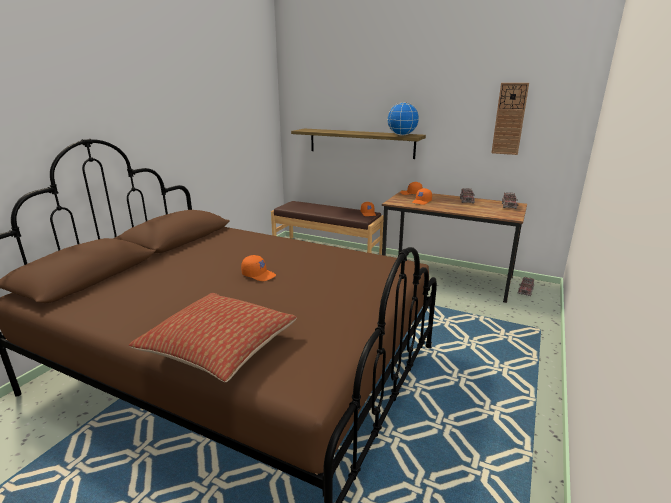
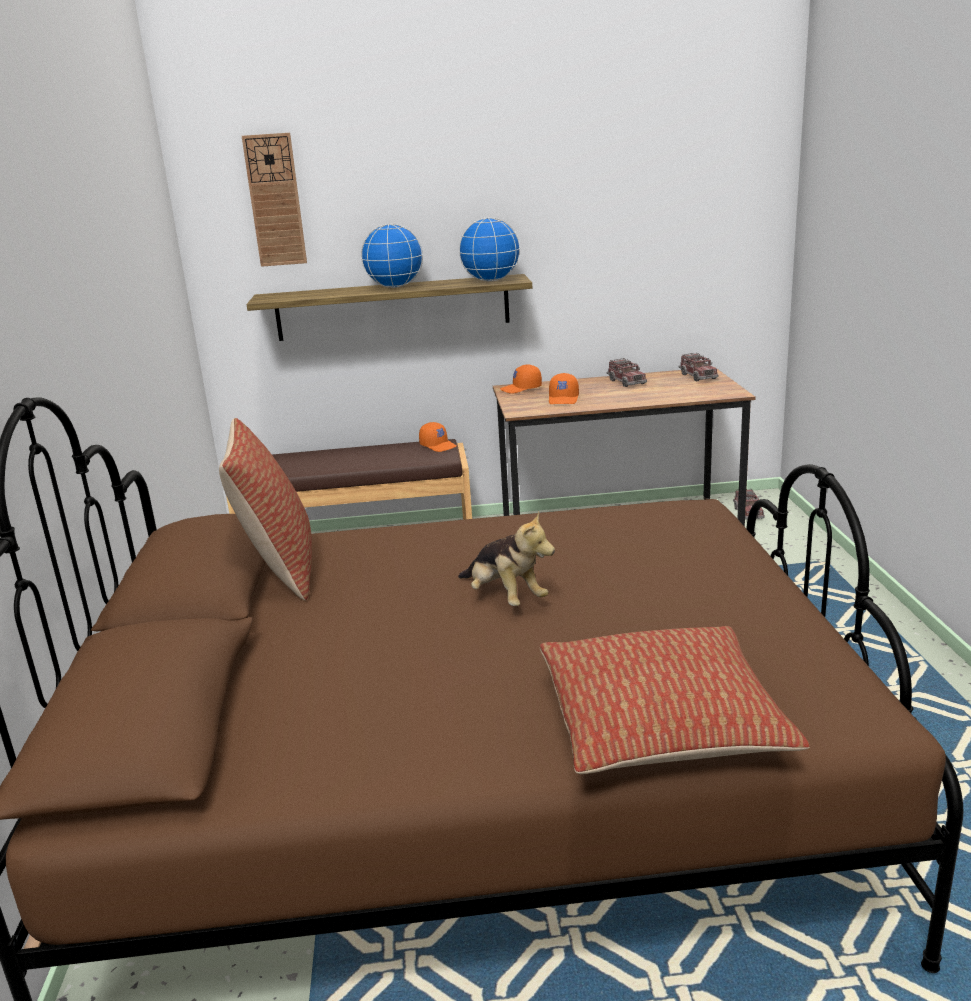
camera: 30 degrees left, 0 degrees up
(207, 239) = (279, 570): none -> pillow
(259, 275) = (505, 598): orange cap -> plush toy
(358, 132) = (395, 287): none -> globe
(509, 119) = (667, 228): wall clock -> wall clock (275, 200)

